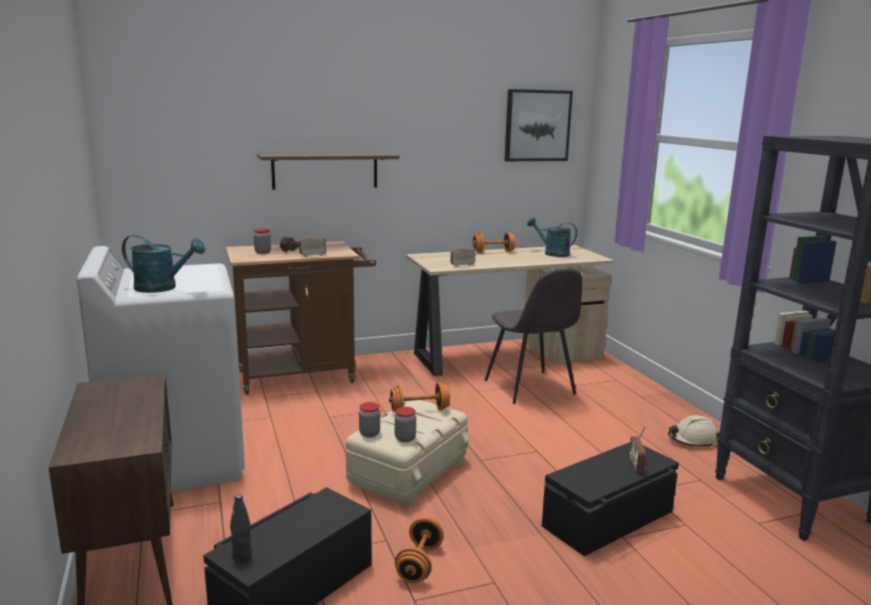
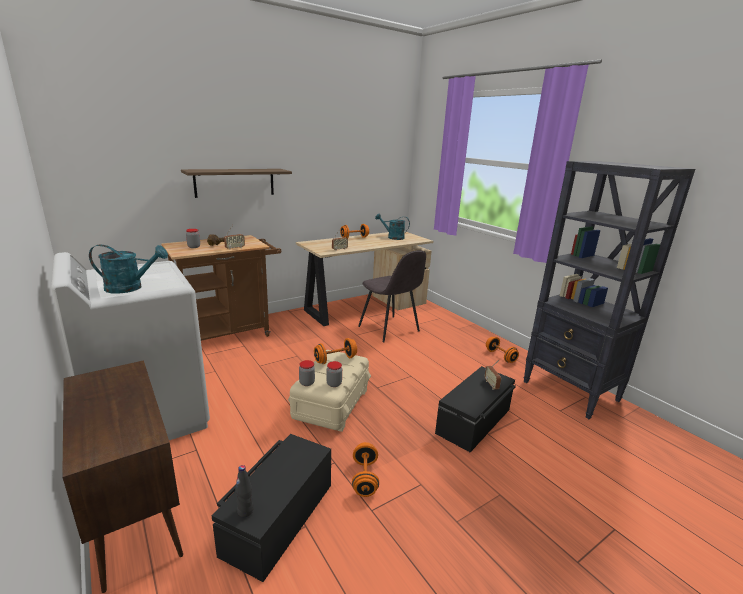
camera: 15 degrees left, 5 degrees up
(537, 125) = (379, 150): picture -> none
(693, 440) = (500, 356): beige hard hat -> orange dumbbell

